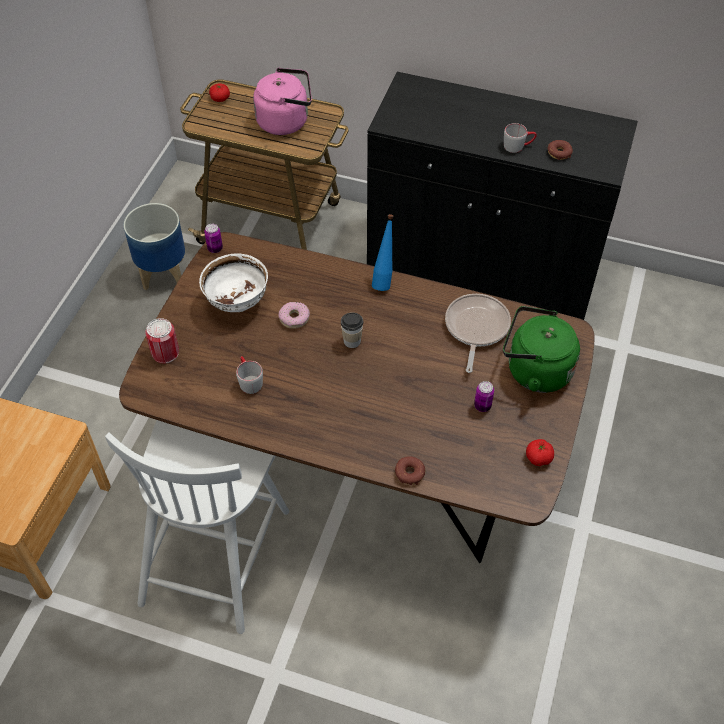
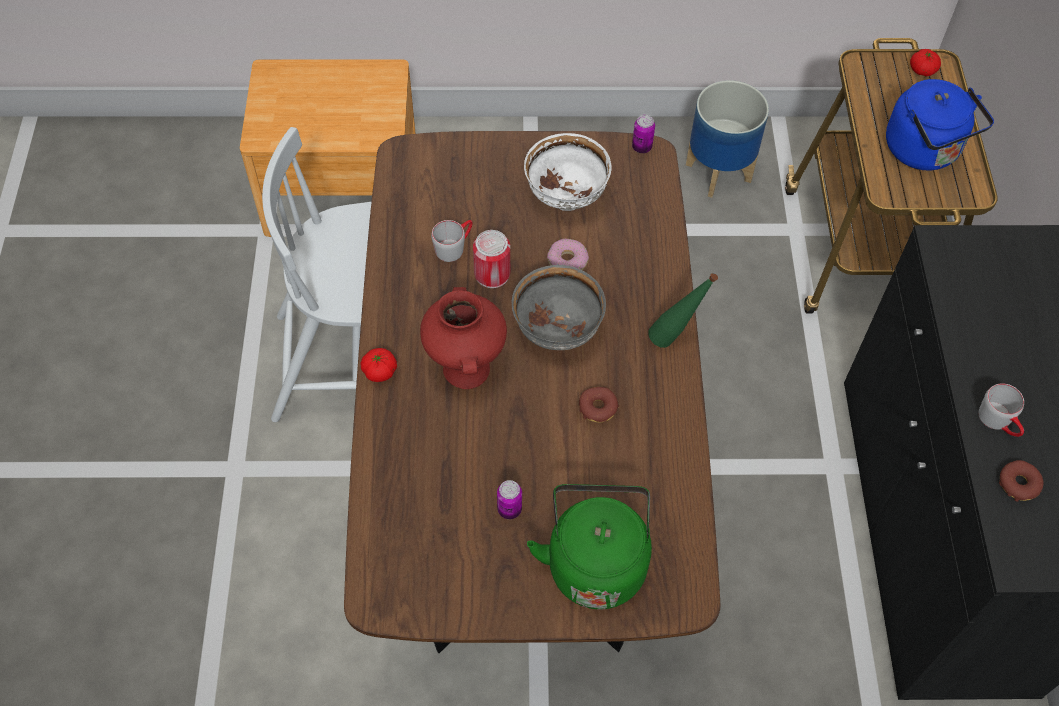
camera: 70 degrees right, 5 degrees up
(165, 352) = (463, 156): can -> can (492, 274)
(286, 121) = (925, 151): pink kettle -> blue kettle
(352, 341) = (556, 332): cup -> grey bowl
(359, 402) = (465, 368): none -> red vase
(384, 280) = (675, 338): blue bottle -> green bottle
(409, 473) = (376, 451): donut -> donut (598, 408)
(475, 328) = (640, 469): frying pan -> none
(538, 458) = (448, 598): tomato -> tomato (380, 371)

